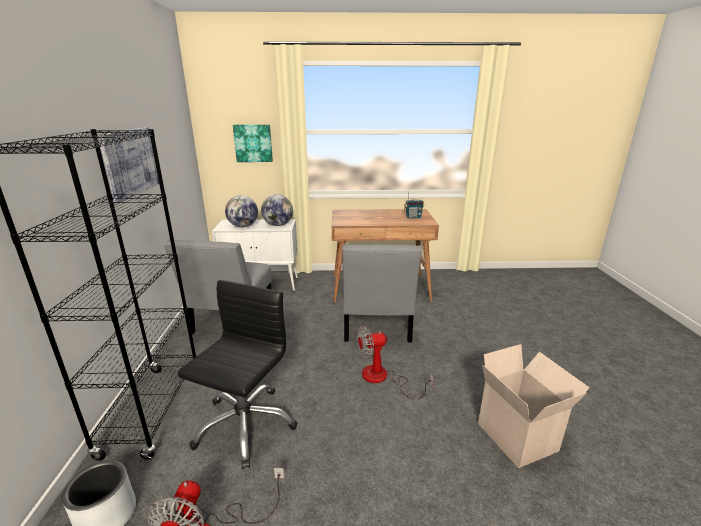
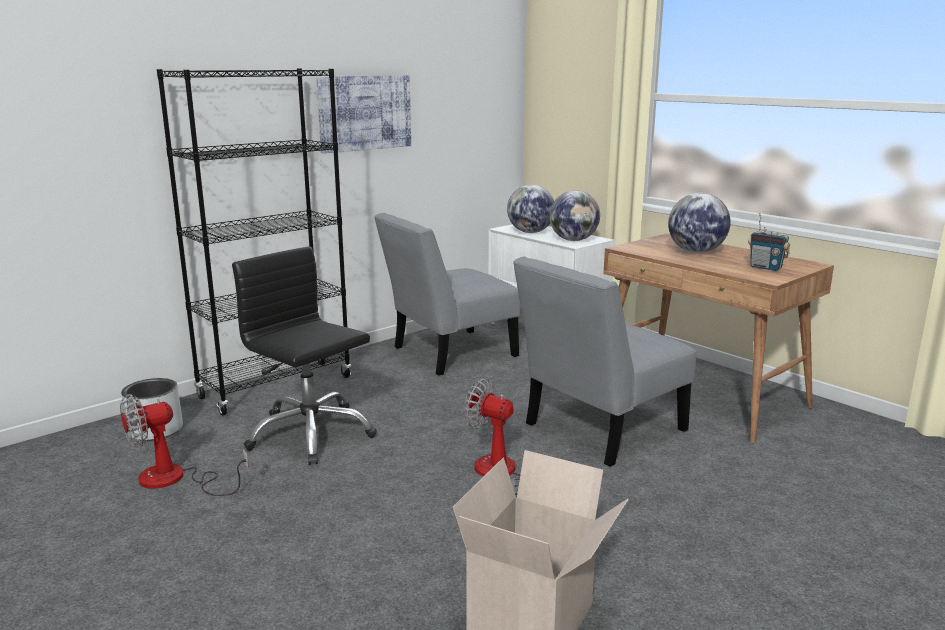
camera: 50 degrees right, 5 degrees down
(245, 425) = (310, 434): black office chair -> black office chair turned 120 degrees counterclockwise
(253, 143) = (588, 111): picture -> none
(371, 216) = (696, 252): none -> globe

